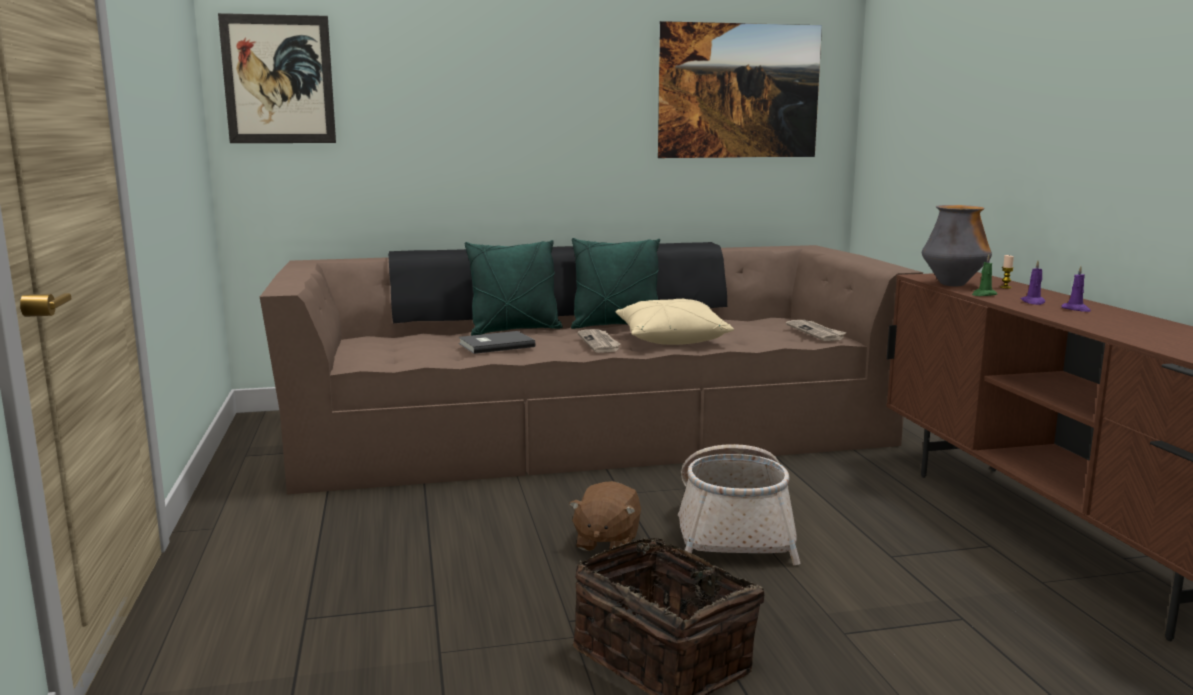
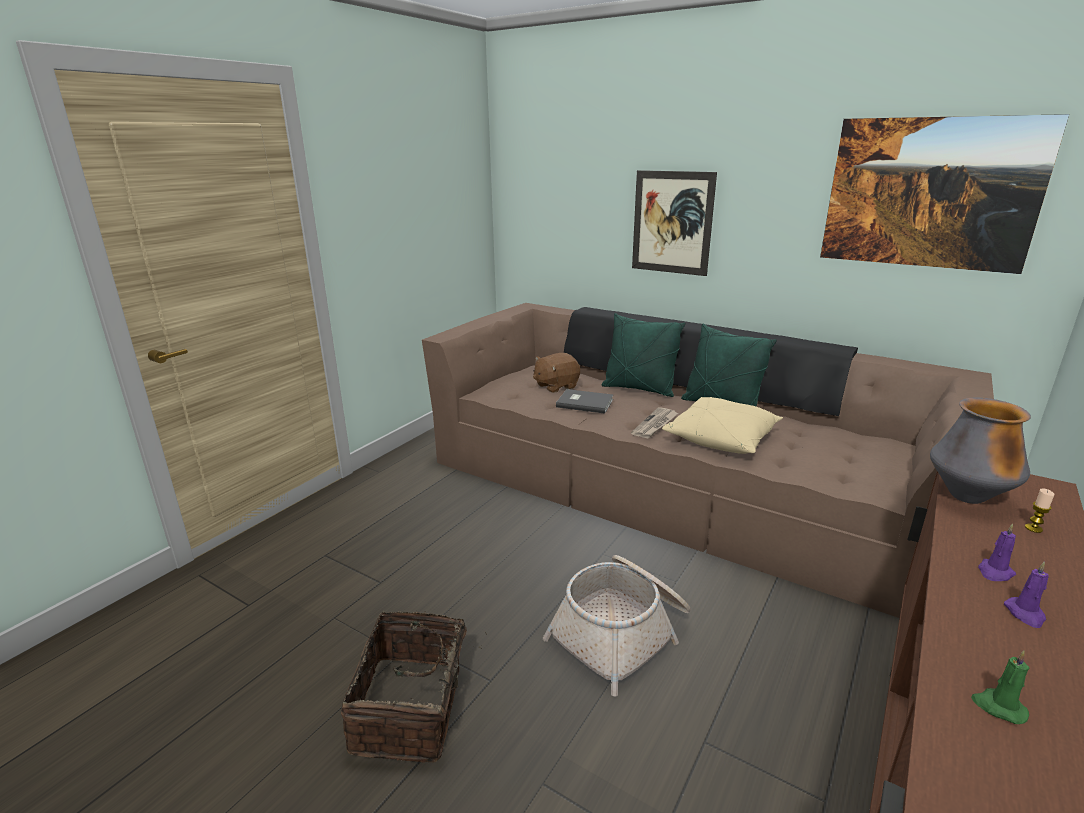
camera: 45 degrees right, 10 degrees up
(278, 79) = (531, 174): picture -> picture (672, 223)
(606, 542) = (528, 591): brown plush toy -> brown plush toy (556, 386)
(816, 332) = (873, 477): newspaper -> none
(983, 295) = (959, 530): green candle -> green candle (998, 707)

